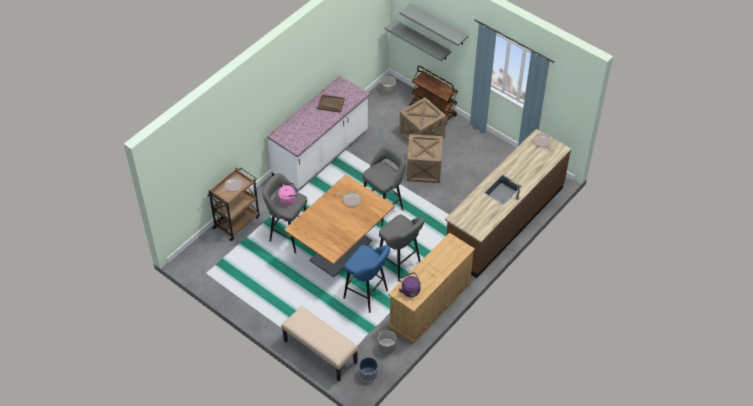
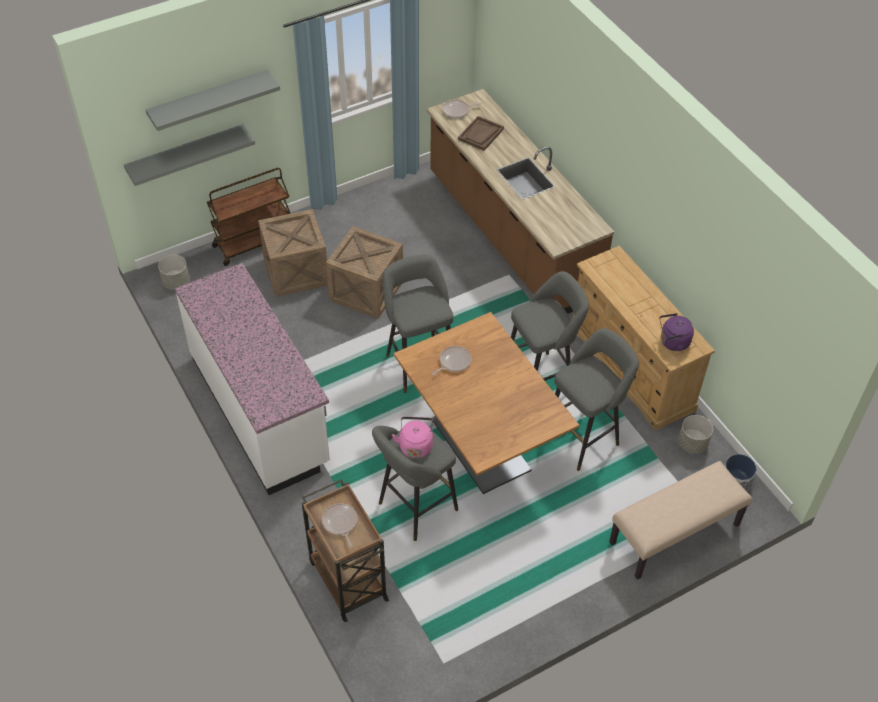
camera: 70 degrees left, 0 degrees up
(331, 104) = (235, 319): brown tray -> brown tray (481, 134)
(368, 295) = (584, 437): blue stool -> grey stool

